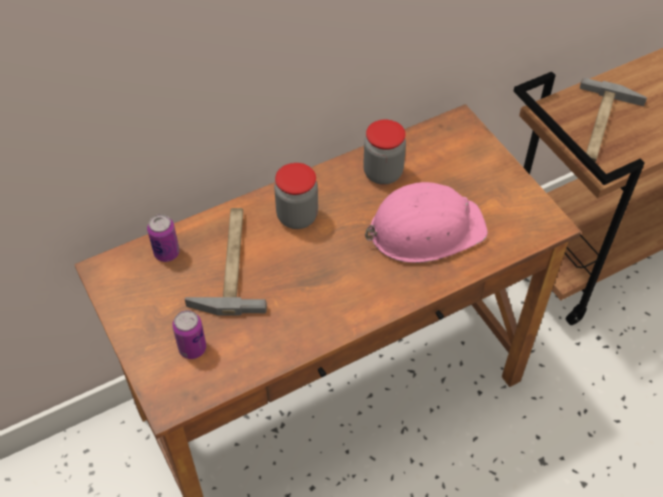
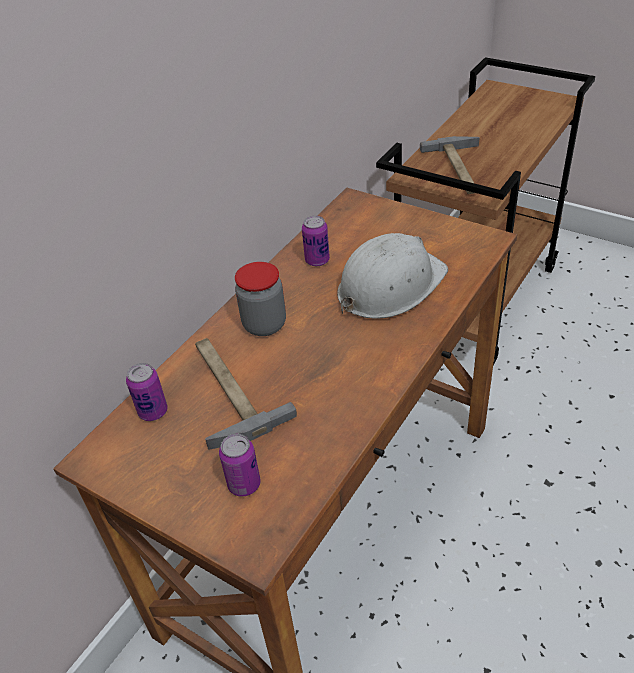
camera: 25 degrees left, 10 degrees down
(383, 173) = (317, 260): jar -> can
(425, 229) = (389, 286): pink hard hat -> white hard hat

